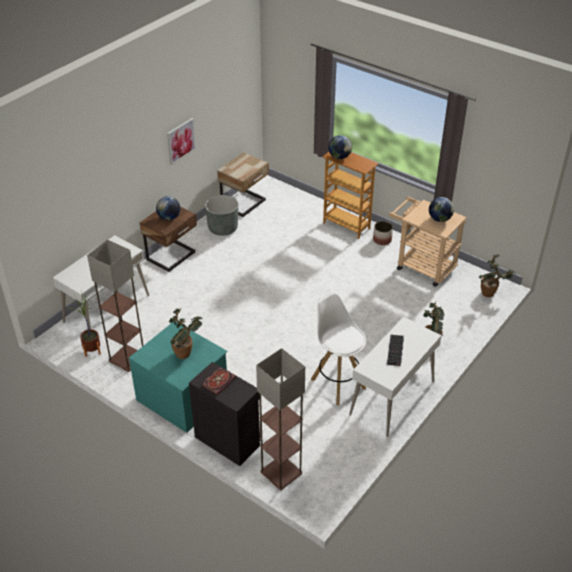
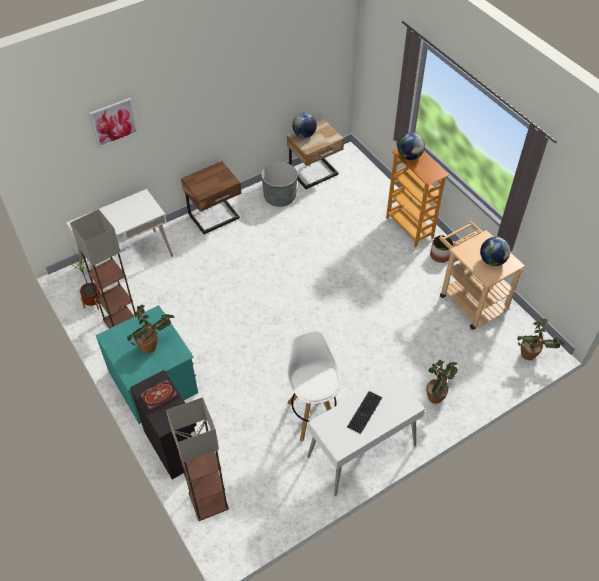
camera: 20 degrees right, 10 degrees up
(169, 218) = (212, 180): globe -> globe (304, 134)
(181, 141) = (241, 101): picture -> picture (114, 122)

